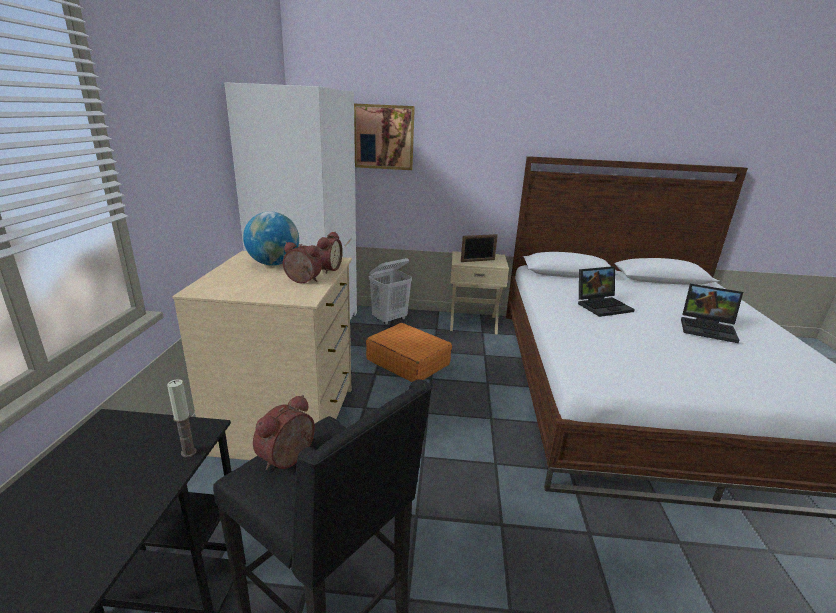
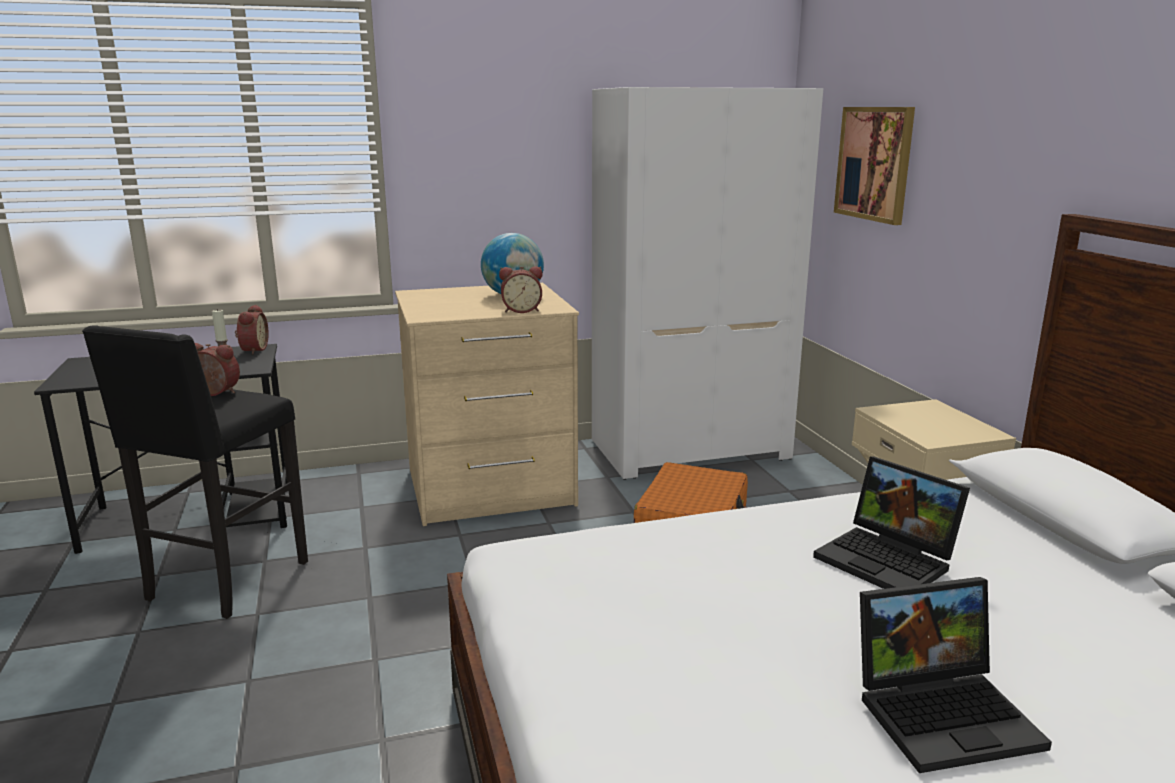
camera: 70 degrees right, 5 degrees down
(302, 281) = (471, 309): alarm clock -> alarm clock (252, 350)
(390, 319) = (808, 486): white laundry basket -> none
(478, 261) = (918, 421): picture frame -> none
(709, 328) = (945, 712): laptop -> laptop turned 105 degrees counterclockwise

